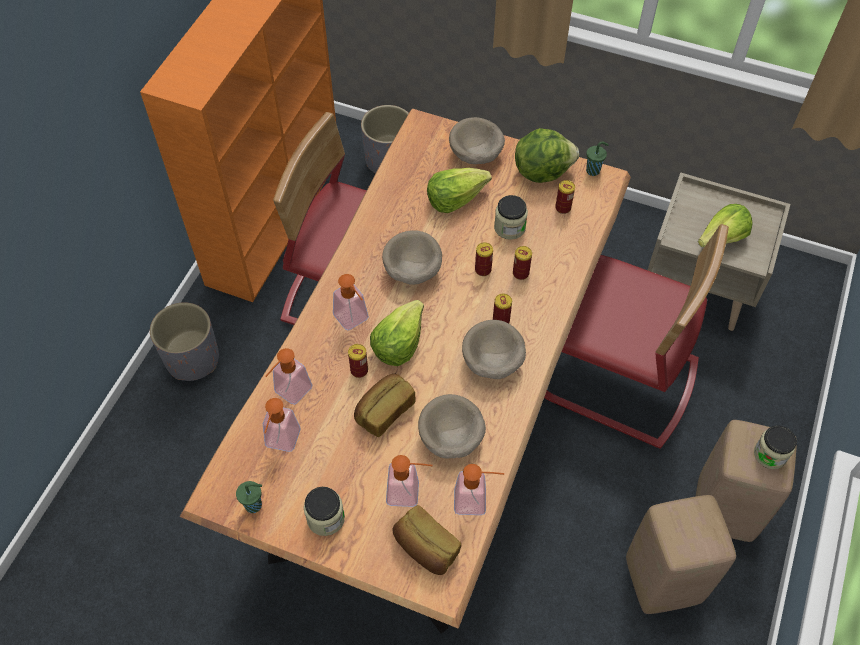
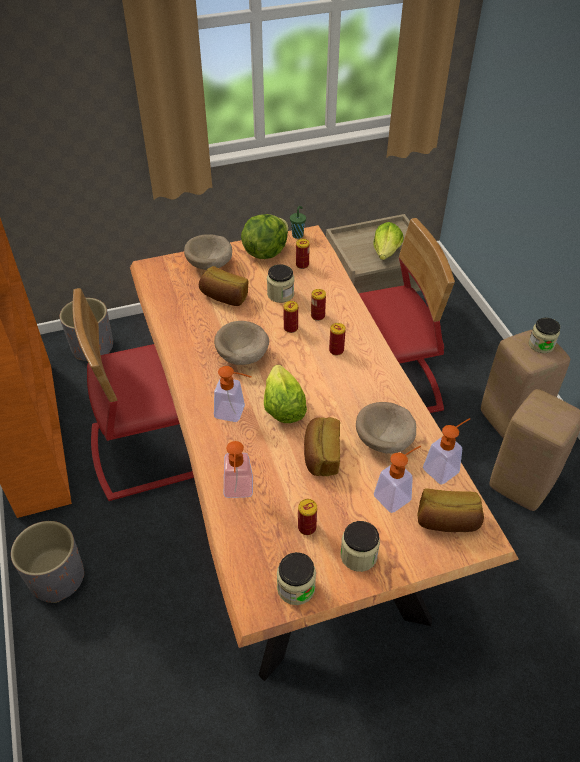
camera: 40 degrees left, 10 degrees down
(254, 505) = (296, 588): green cup -> jar
(281, 443) = (269, 530): soap dispenser -> none
(359, 370) = (274, 442): can -> can (307, 527)
(455, 198) = (224, 297): lettuce -> bread
(491, 362) = (358, 378): beige bowl -> none

